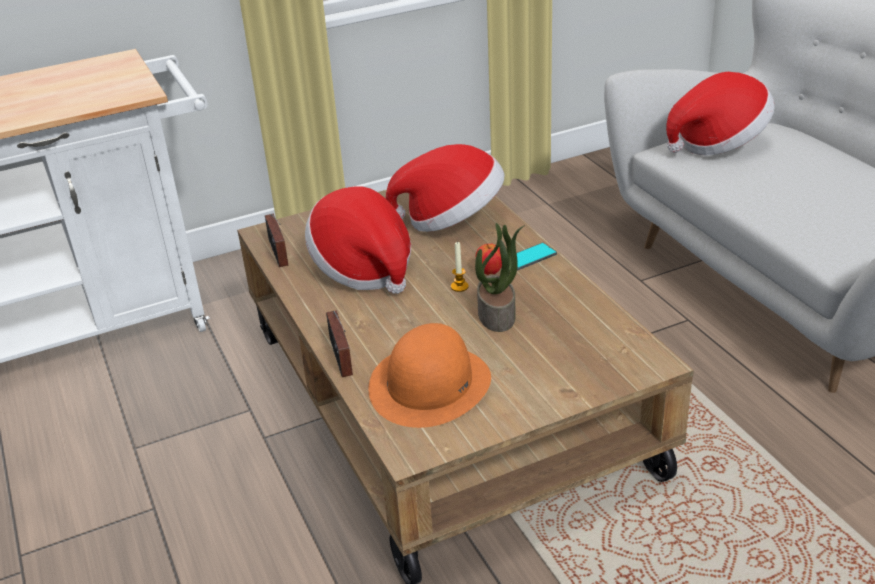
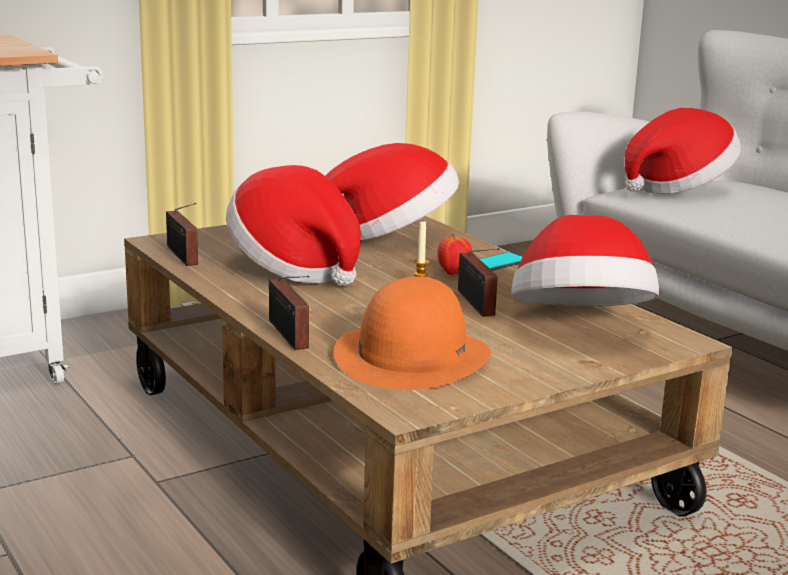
camera: 10 degrees left, 15 degrees down
(497, 315) = (476, 304): potted plant -> radio
(574, 343) = (580, 326): none -> hat

